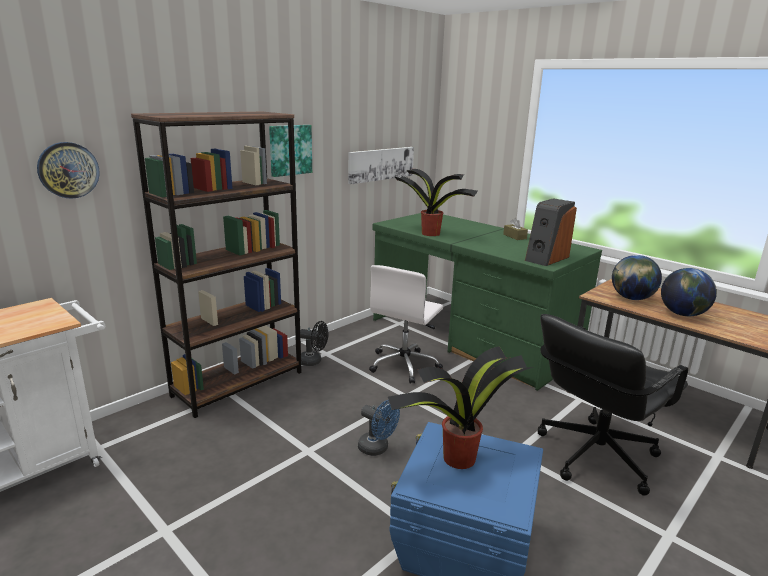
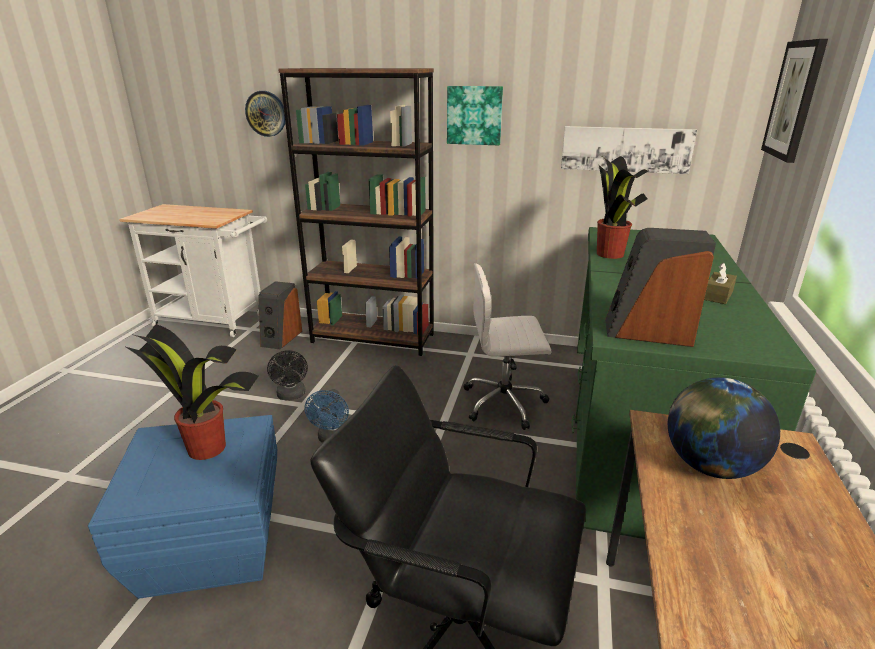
camera: 60 degrees right, 5 degrees up
(156, 433) = (281, 338): none -> speaker
(313, 361) = (447, 354): black fan -> black fan (291, 396)
(466, 126) = (794, 100): none -> picture
(683, 314) = (722, 545): globe -> none

